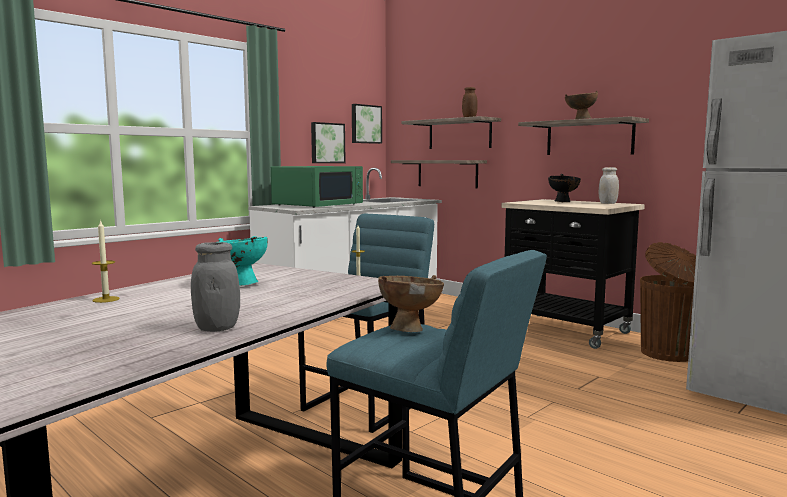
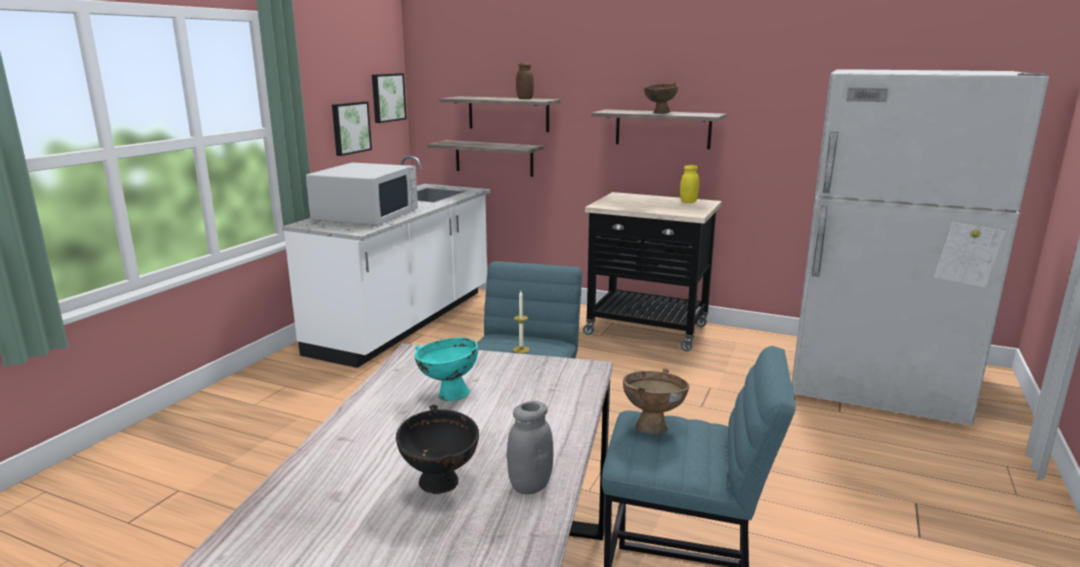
camera: 20 degrees left, 10 degrees up
(106, 299) = (338, 453): candle -> none
(318, 204) = (367, 215): green microwave -> white microwave
(563, 202) = (643, 200): black bowl -> black bowl (441, 487)
(608, 203) = (688, 202): white jar -> yellow jar
(669, 354) = (751, 348): brown trash can -> none

